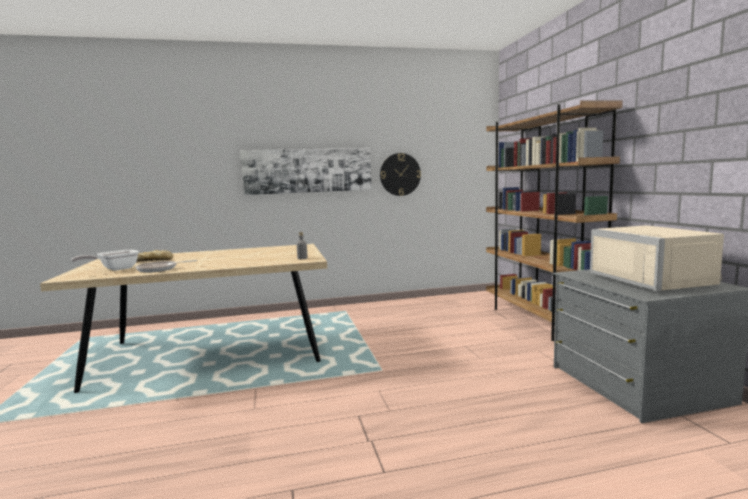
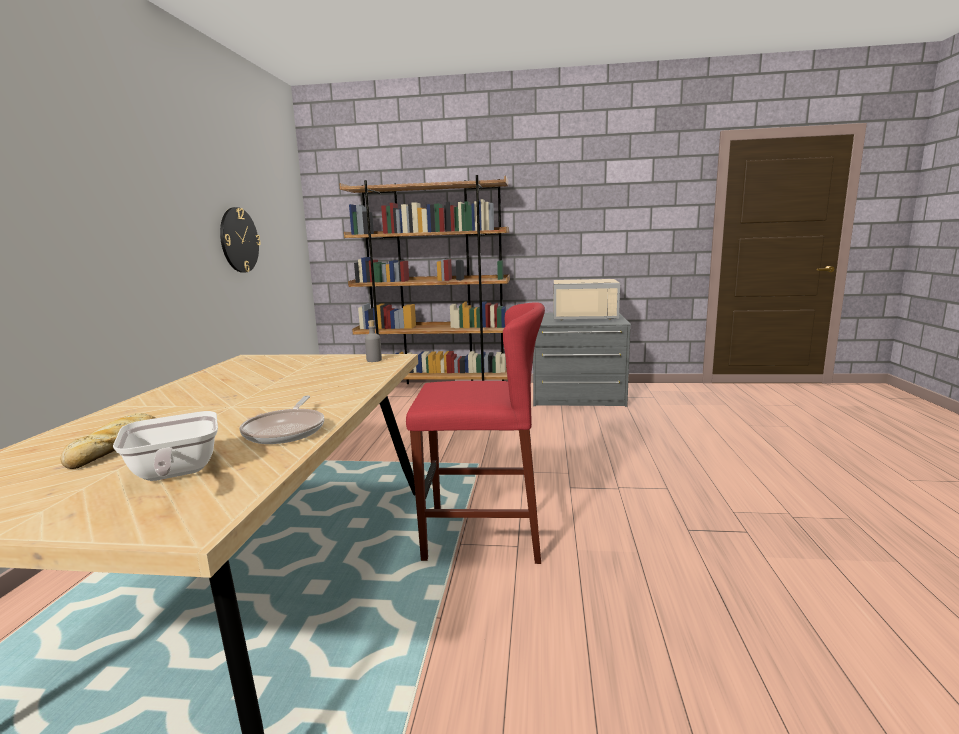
camera: 70 degrees left, 5 degrees up
(268, 394) = (482, 535): none -> red stool
(308, 170) = (135, 228): picture -> none

